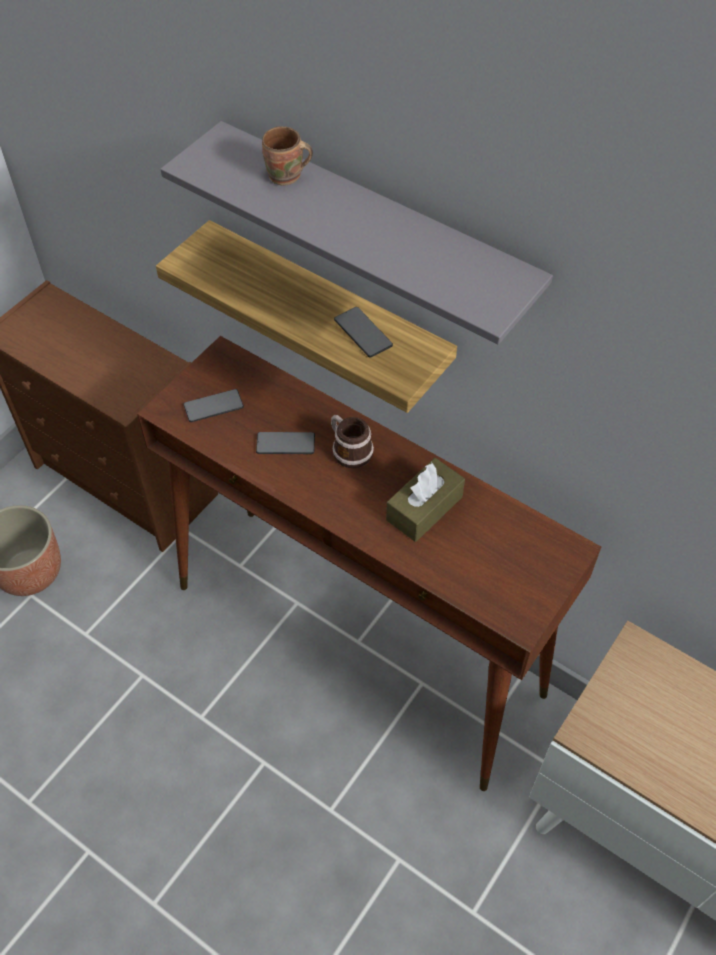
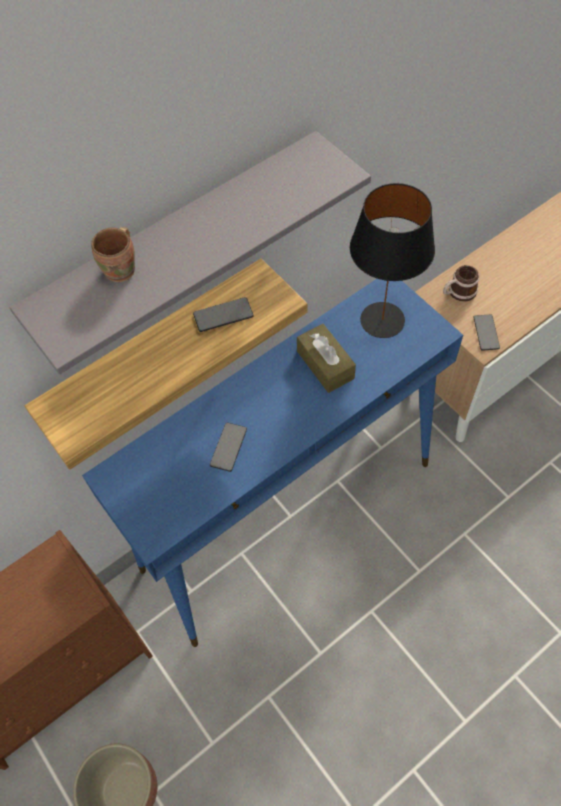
camera: 70 degrees left, 5 degrees up
(213, 406) = (165, 496): phone -> phone (486, 333)
(349, 449) = (251, 402): mug -> mug (458, 292)
(359, 640) = (289, 514): brown console table -> blue console table
(514, 554) = (382, 321): none -> black table lamp

